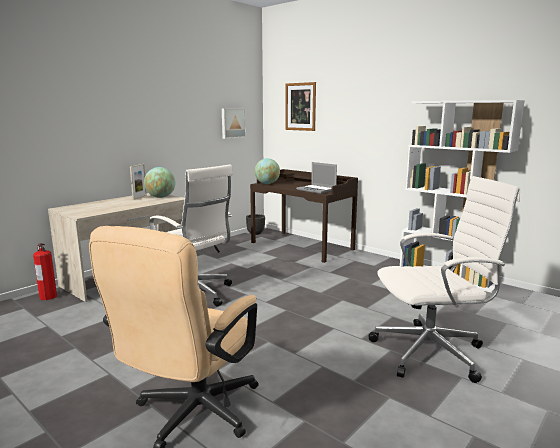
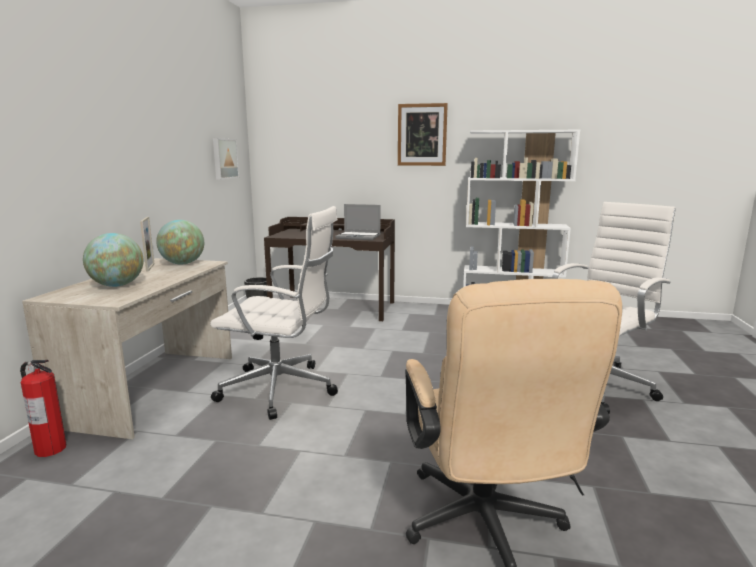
camera: 30 degrees left, 0 degrees up
(267, 183) = (284, 235): globe -> globe (117, 285)
(300, 106) = (308, 138): picture -> picture (422, 135)

